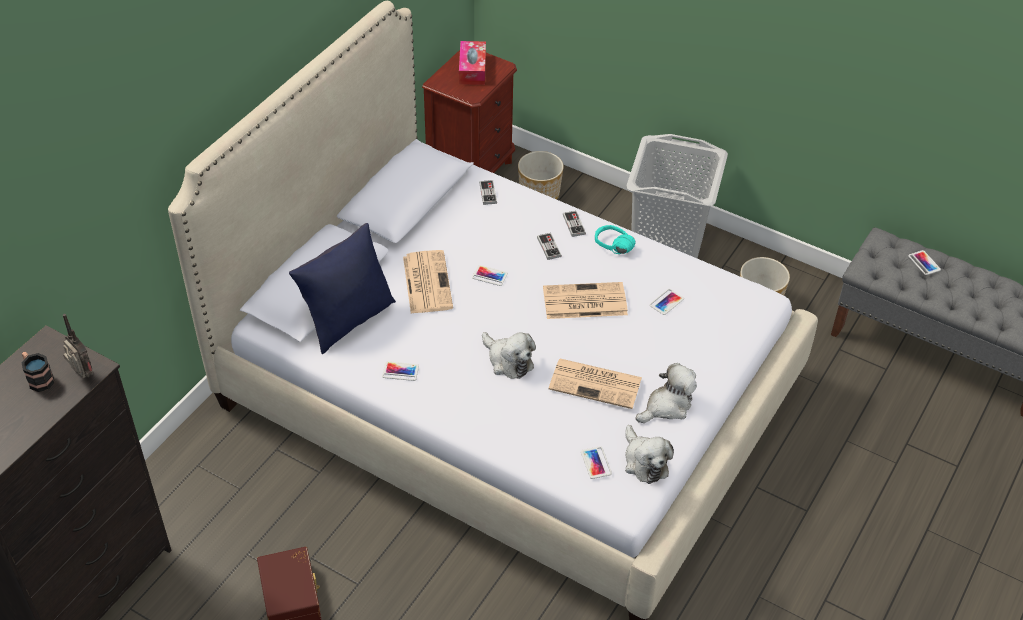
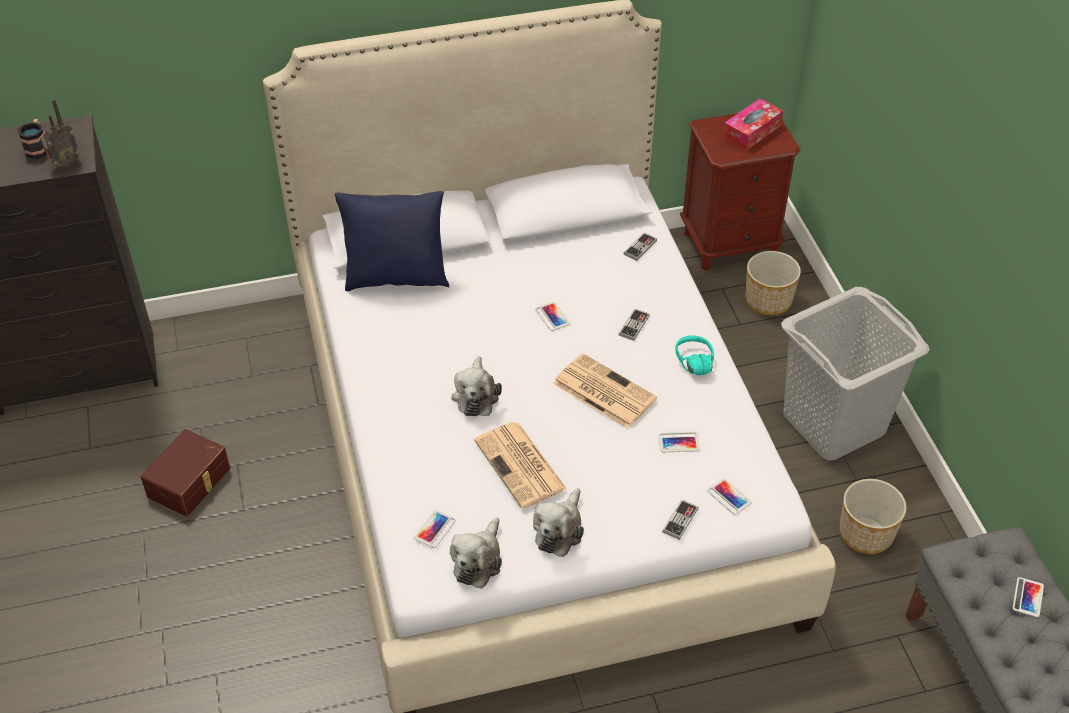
camera: 45 degrees right, 0 degrees up
(82, 376) = (64, 164): radio -> radio turned 45 degrees clockwise
(400, 371) = (384, 344): phone -> phone (729, 496)
(426, 282) = (495, 288): newspaper -> none
(574, 224) = (682, 321): game controller -> game controller (680, 520)
(667, 406) = (559, 530): plush toy -> plush toy turned 105 degrees clockwise

